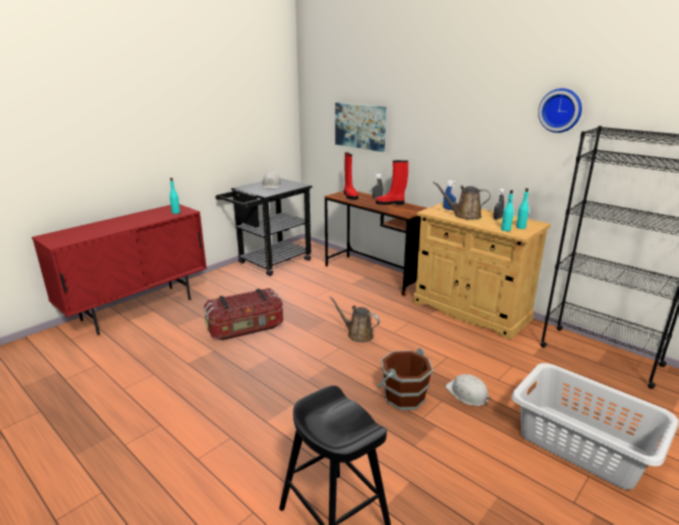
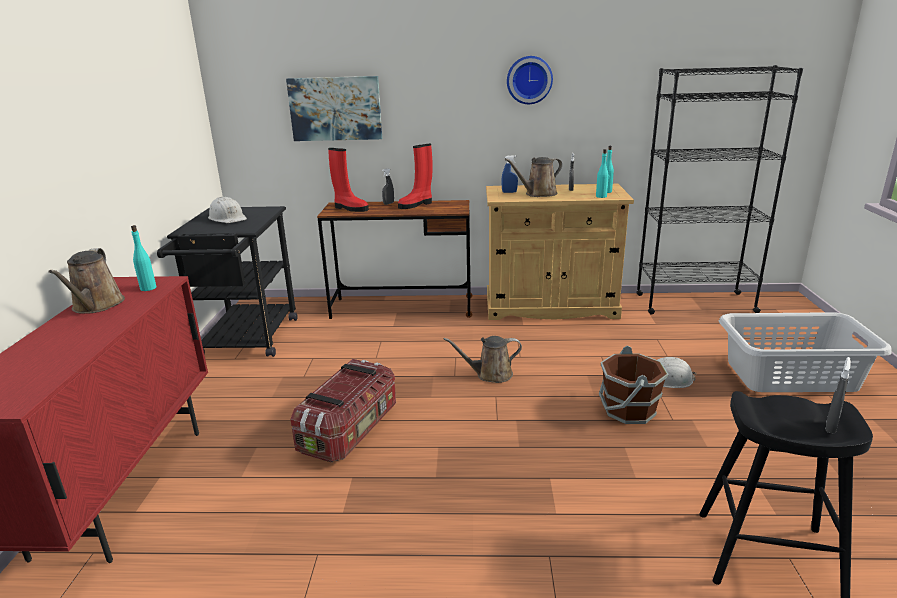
camera: 40 degrees left, 0 degrees up
(146, 214) = (96, 306): none -> brown watering can
(344, 435) = (831, 427): none -> grey spray bottle
(561, 110) = (616, 56): wall clock -> wall clock (529, 80)

